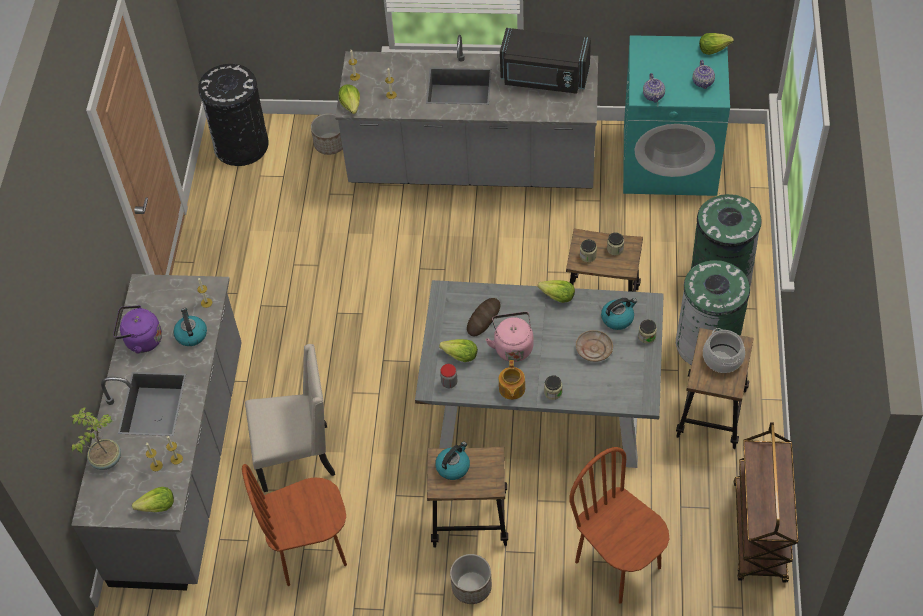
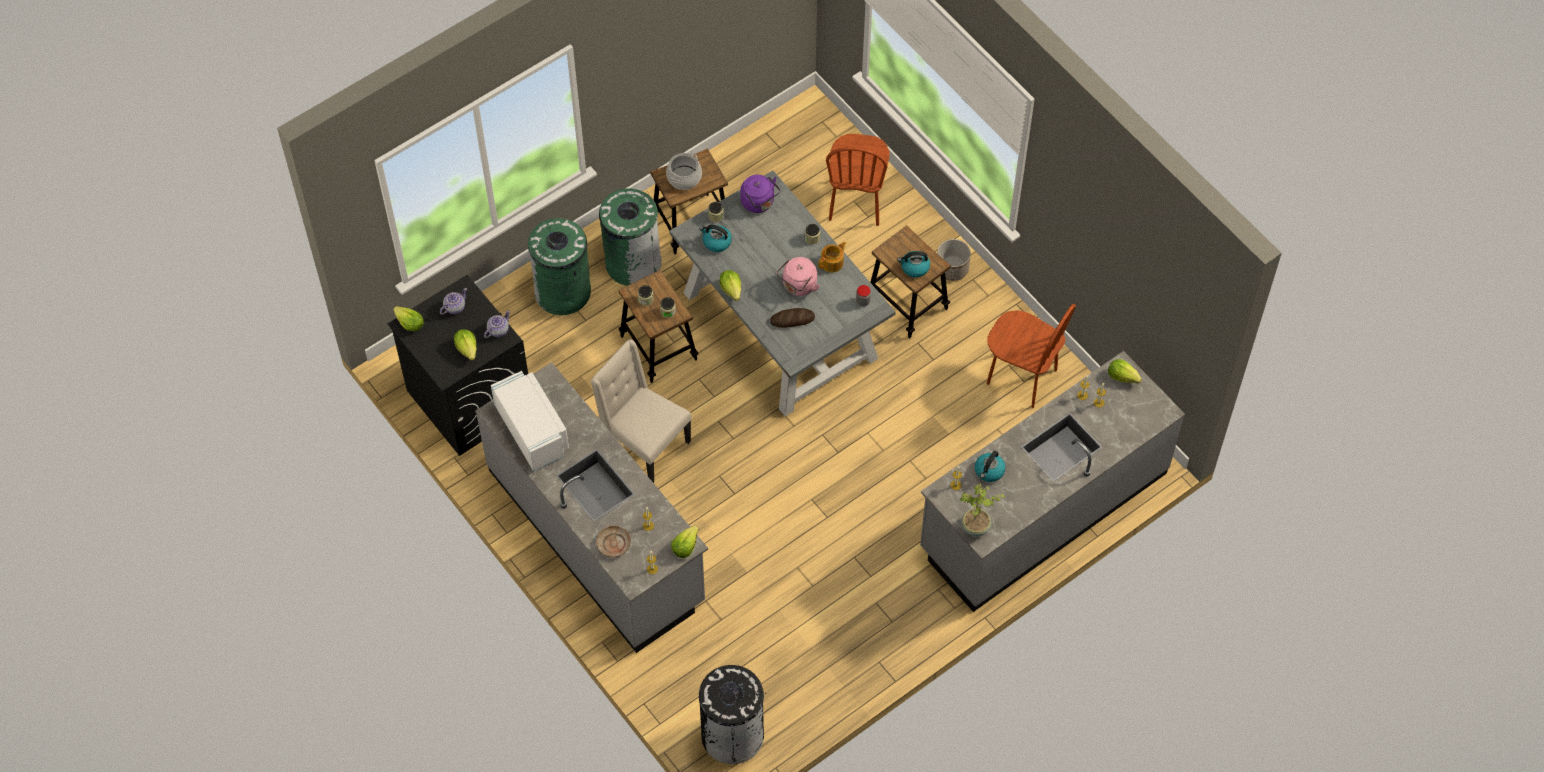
camera: 135 degrees left, 5 degrees up
(105, 459) = (1126, 436): potted plant -> potted plant (976, 527)
(141, 340) = (1025, 499): purple kettle -> purple kettle (759, 203)
(297, 455) = (964, 442): beige chair -> beige chair (643, 444)
(330, 144) = (668, 664): planter -> none
(460, 356) = (836, 311): lettuce -> lettuce (467, 348)
(544, 78) = (533, 430): black microwave -> white microwave
(594, 349) = (755, 239): beige plate -> beige plate (613, 544)
(670, 161) = (469, 399): turquoise washing machine -> black washing machine
(760, 532) = (759, 143): brown cart -> none

